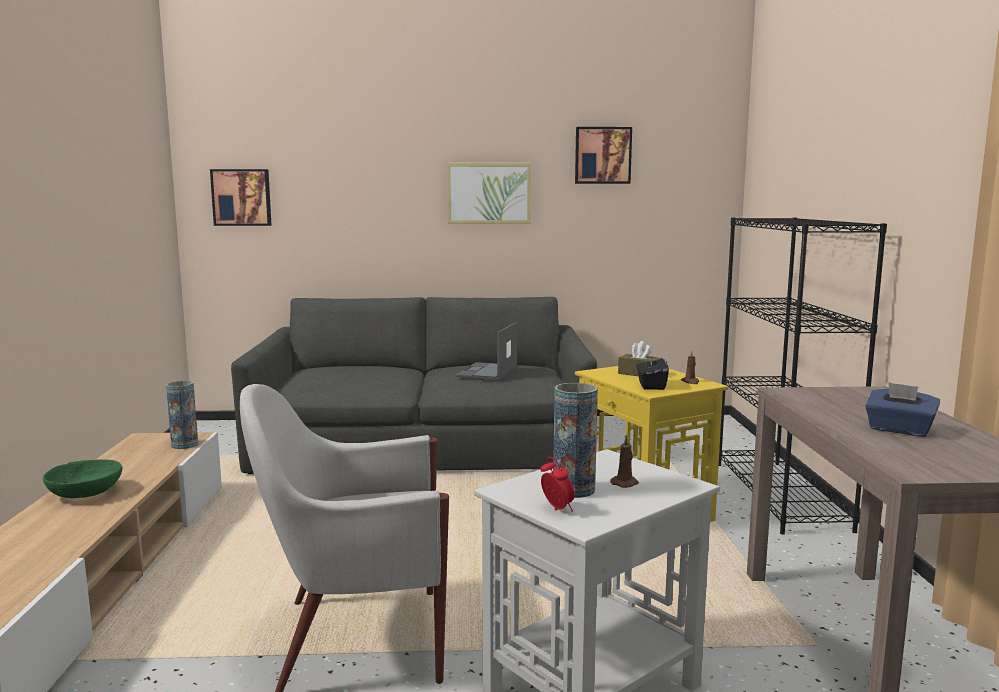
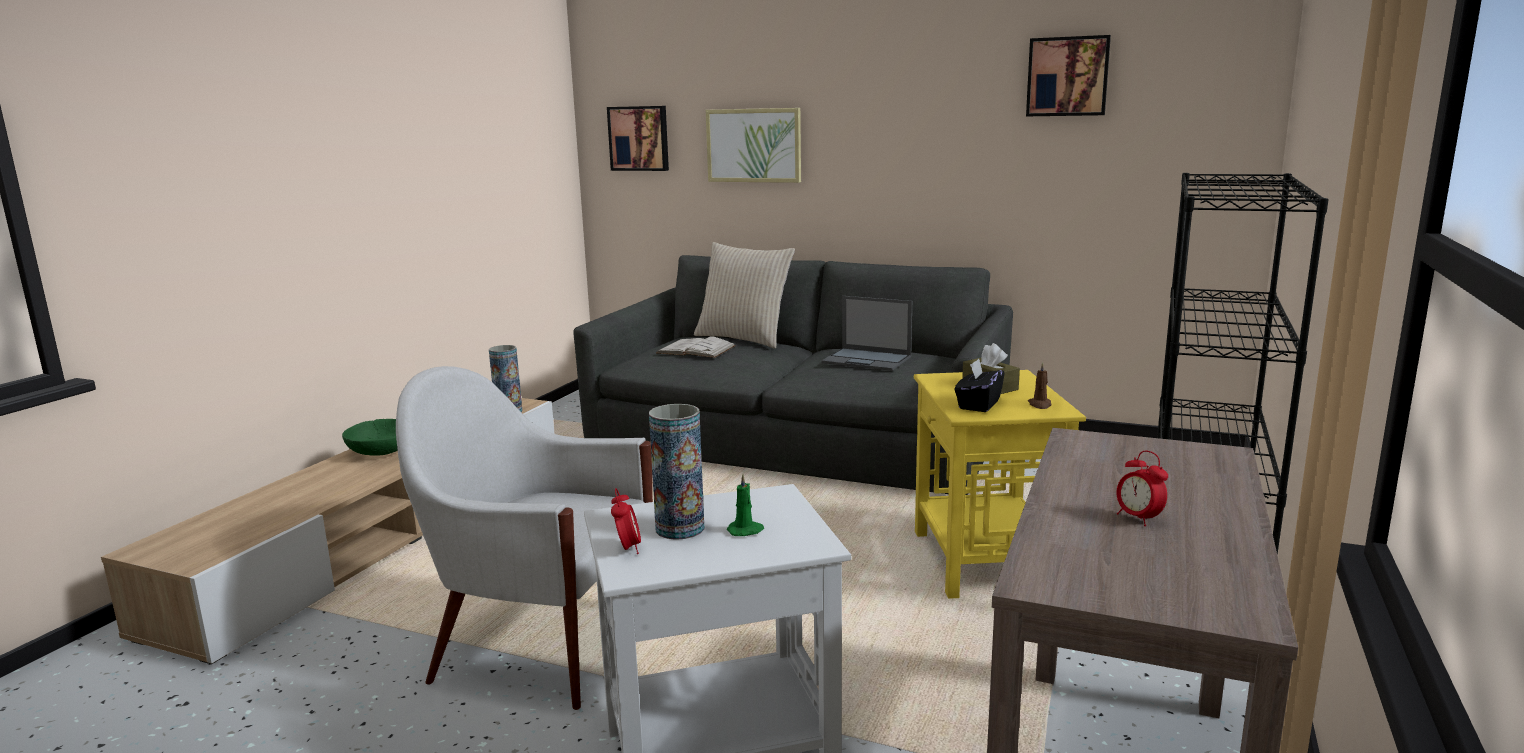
camera: 25 degrees right, 5 degrees up
(335, 376) = (696, 349): none -> white book
(365, 365) = (744, 339): none -> beige pillow
(487, 372) = (868, 360): laptop -> laptop turned 105 degrees counterclockwise
(488, 193) = (912, 130): picture -> picture (754, 145)
(625, 483) = (746, 530): brown candle -> green candle
(899, 430) = (1138, 518): blue tissue box -> alarm clock

